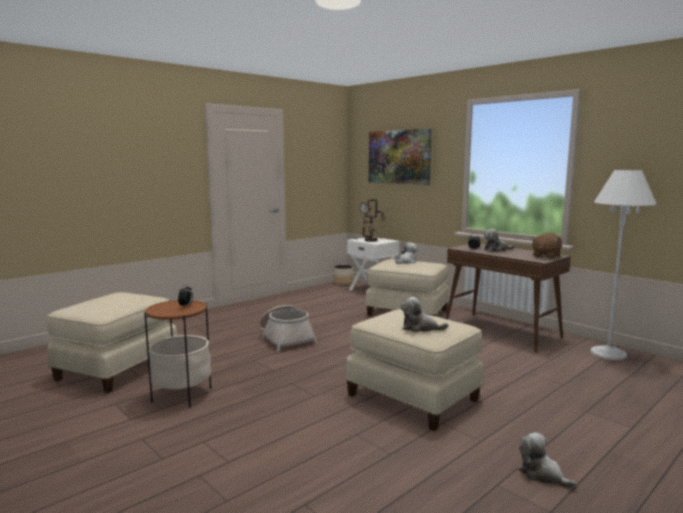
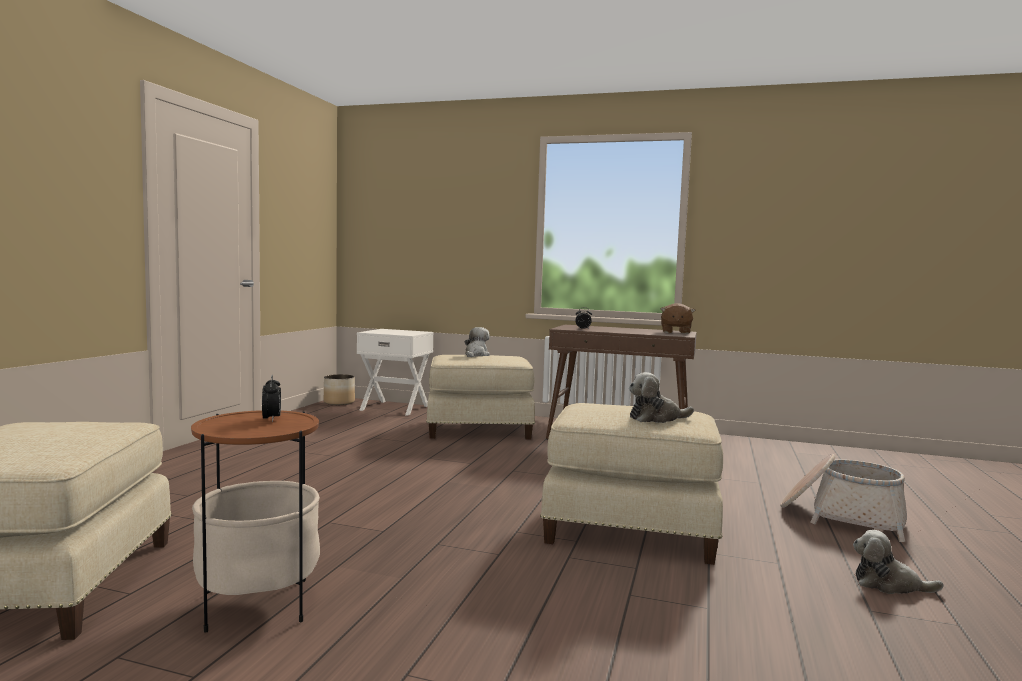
camera: 30 degrees left, 5 degrees down
(286, 339) = (346, 483): basket -> basket (842, 517)
(371, 240) = (395, 332): table lamp -> none
(399, 157) = (431, 211): picture -> none
(496, 250) = (609, 329): plush toy -> none
(608, 353) = (750, 445): white floor lamp -> none

